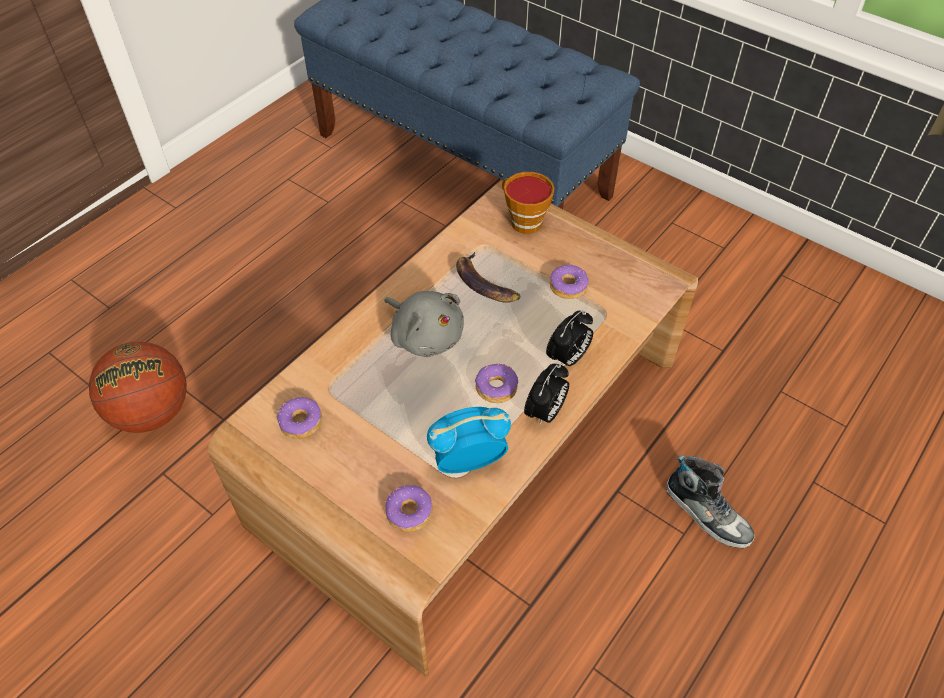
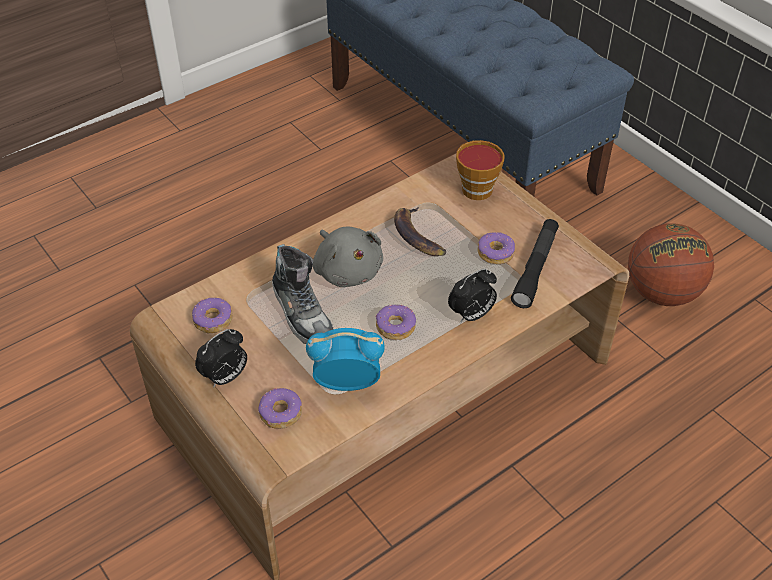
camera: 15 degrees right, 5 degrees down
(152, 412) = (105, 304): basketball -> basketball (662, 293)
(545, 413) = (432, 357): alarm clock -> alarm clock (225, 377)
(612, 295) = (535, 268): none -> black flashlight
(707, 513) = (594, 505): shoe -> shoe (302, 313)

